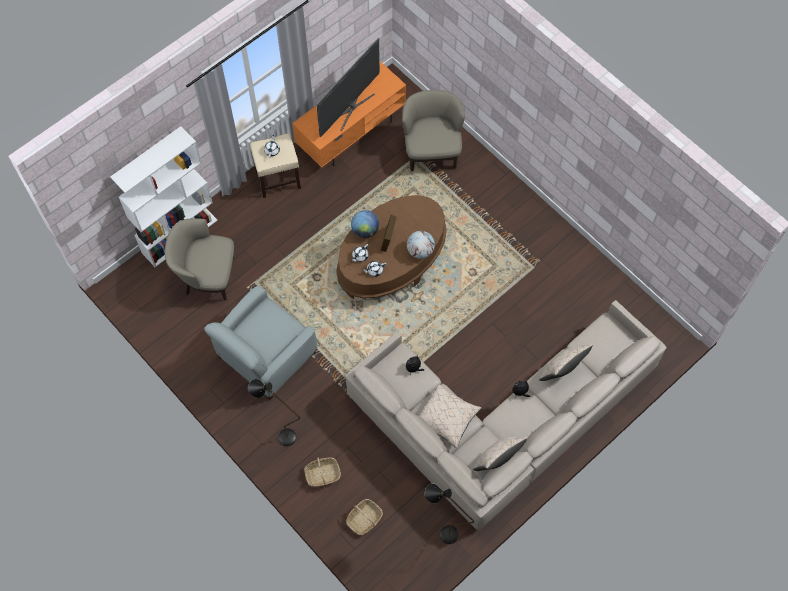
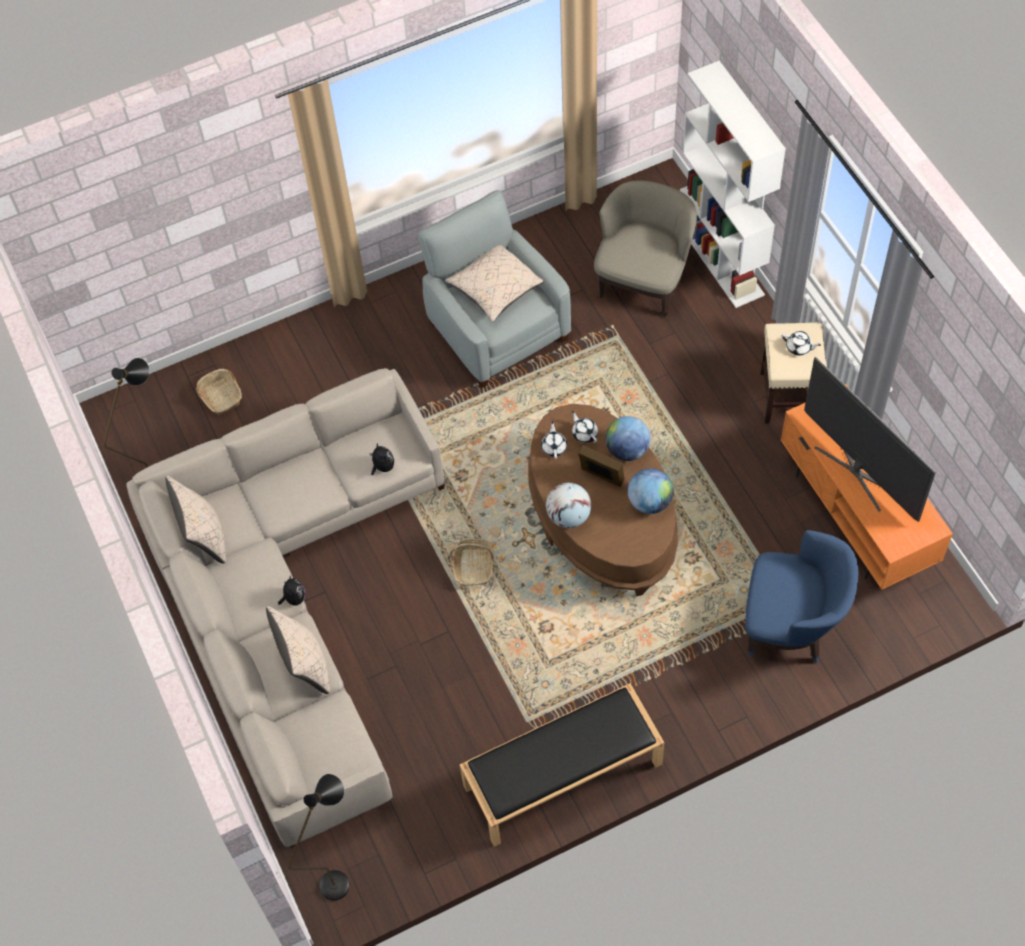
camera: 110 degrees right, 5 degrees down
(280, 435) = (374, 325): black floor lamp -> black floor lamp (341, 876)
(322, 474) = (300, 361): basket -> basket (474, 566)
(397, 211) = (649, 502): none -> globe
(431, 151) = (791, 626): beige armchair -> blue armchair
(447, 419) = (290, 489): beige pillow -> beige pillow (495, 289)
(559, 242) = (562, 776): none -> black bench

